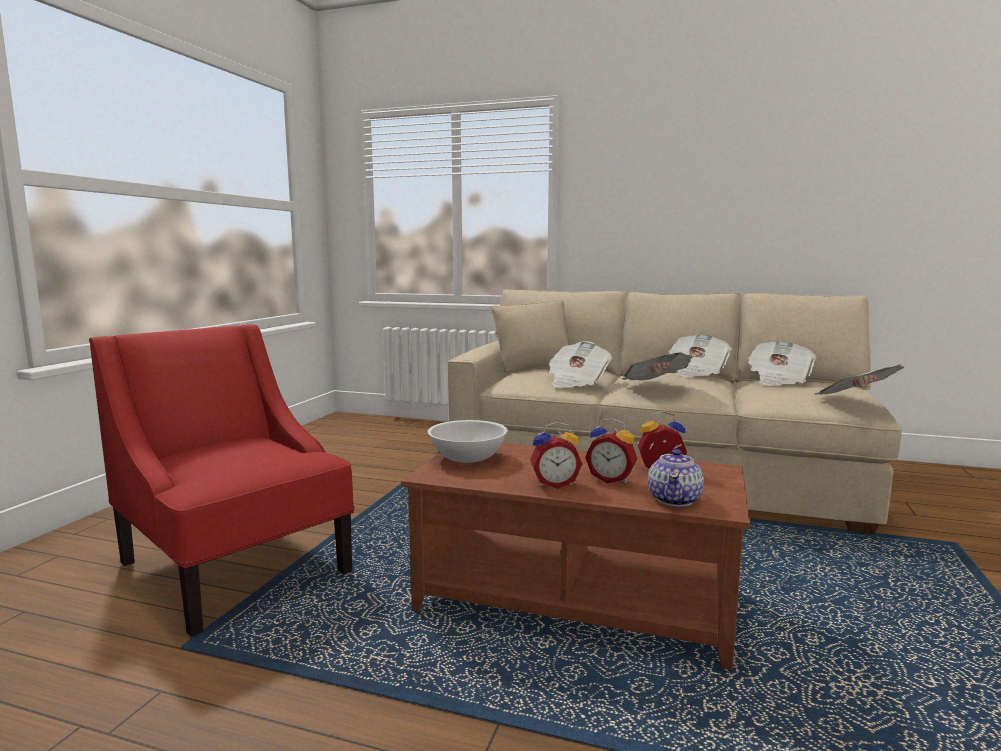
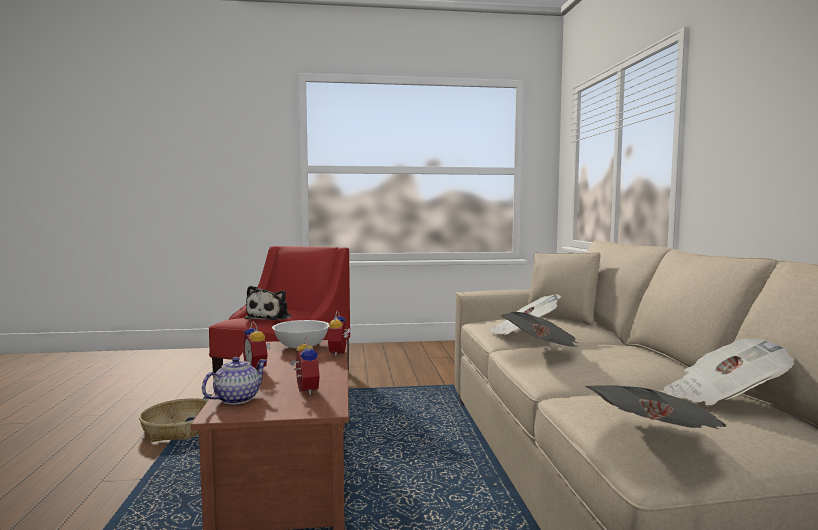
camera: 65 degrees right, 5 degrees down
(256, 457) = (270, 317): none -> plush toy
(325, 683) = (179, 429): none -> basket
(611, 479) = (276, 379): alarm clock -> alarm clock (340, 353)
(675, 499) = (236, 399): teapot -> teapot turned 135 degrees clockwise
(697, 372) = (654, 357): newspaper -> none

